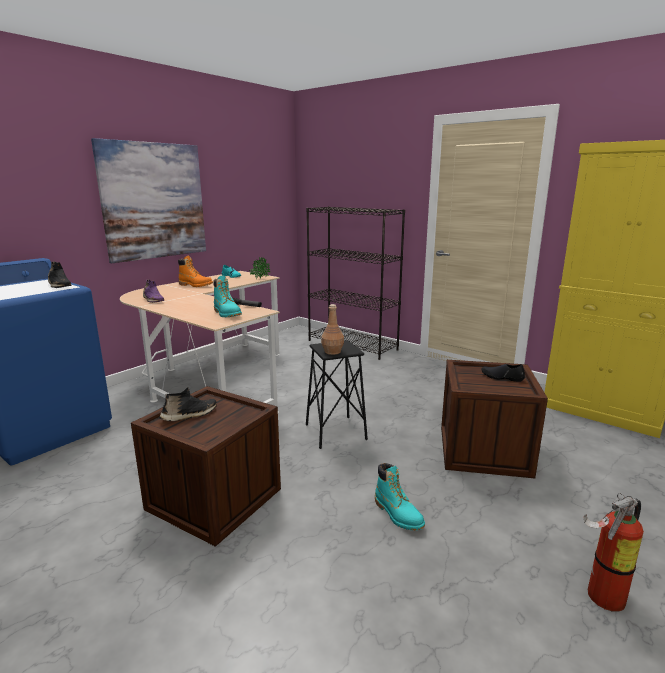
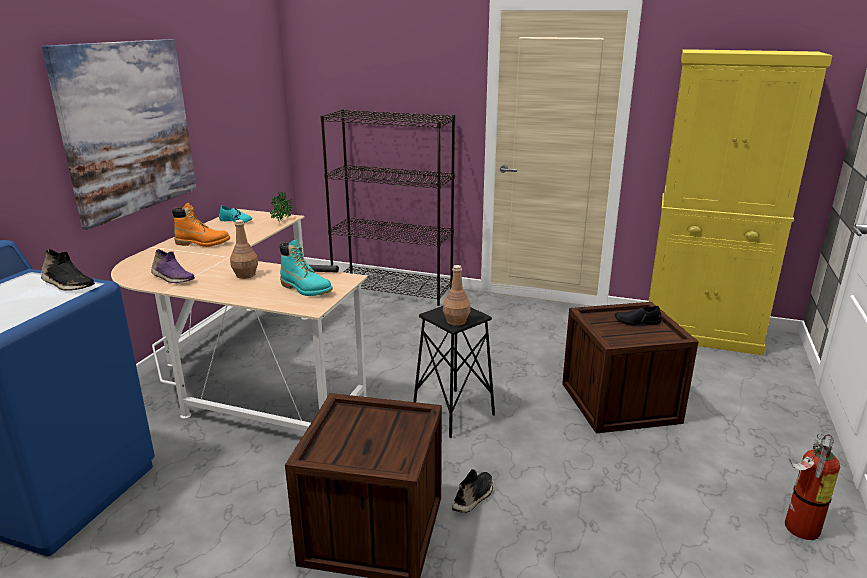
camera: 20 degrees left, 5 degrees up
(190, 415) = (346, 438): black shoe -> black shoe (474, 497)
(199, 303) = (245, 275): none -> brown bottle
(398, 514) = (582, 496): turquoise boot -> none

